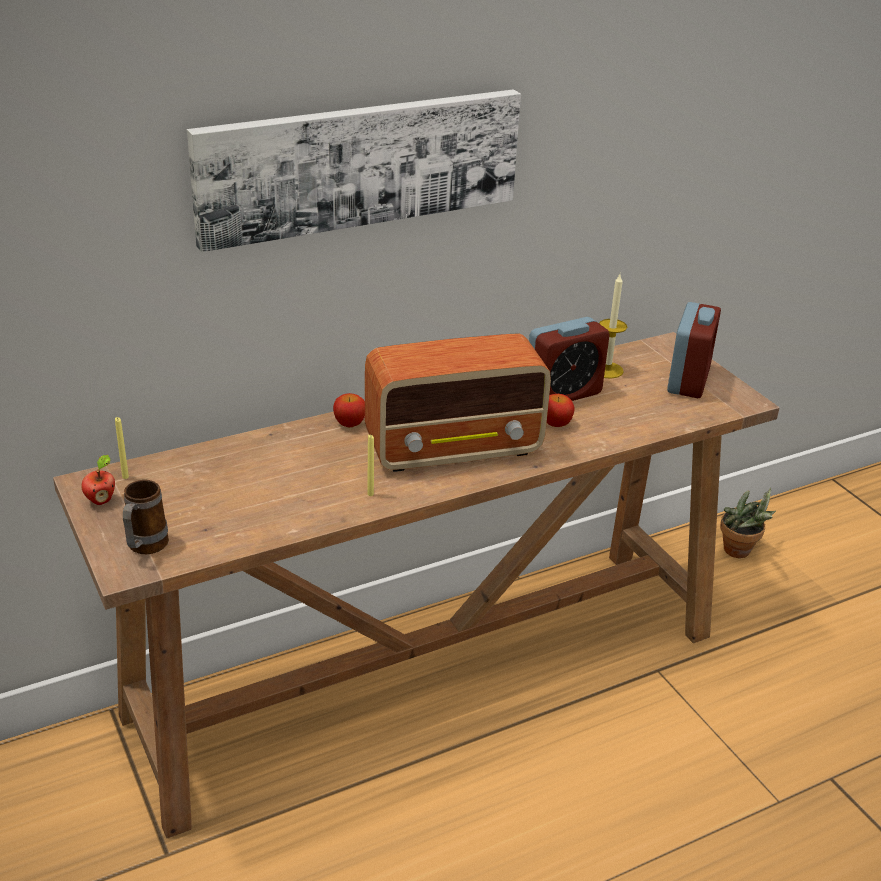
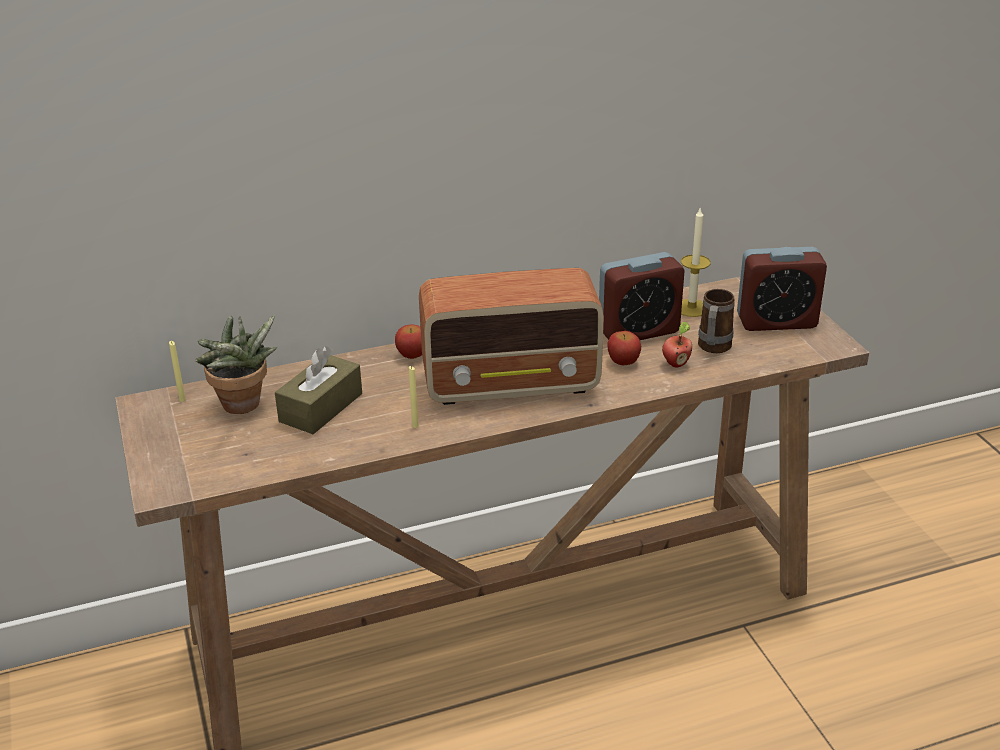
camera: 10 degrees right, 0 degrees up
(101, 500) = (154, 421): apple -> apple (676, 363)
(144, 548) = (183, 469): mug -> mug (712, 349)
(271, 479) = (321, 407): none -> brown tissue box
(359, 164) = (416, 94): picture -> none
(688, 380) = (776, 321): alarm clock -> alarm clock turned 60 degrees clockwise
(740, 552) = (857, 507): potted plant -> potted plant (243, 407)

